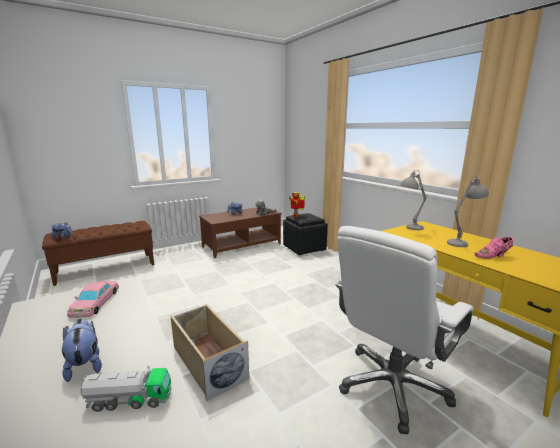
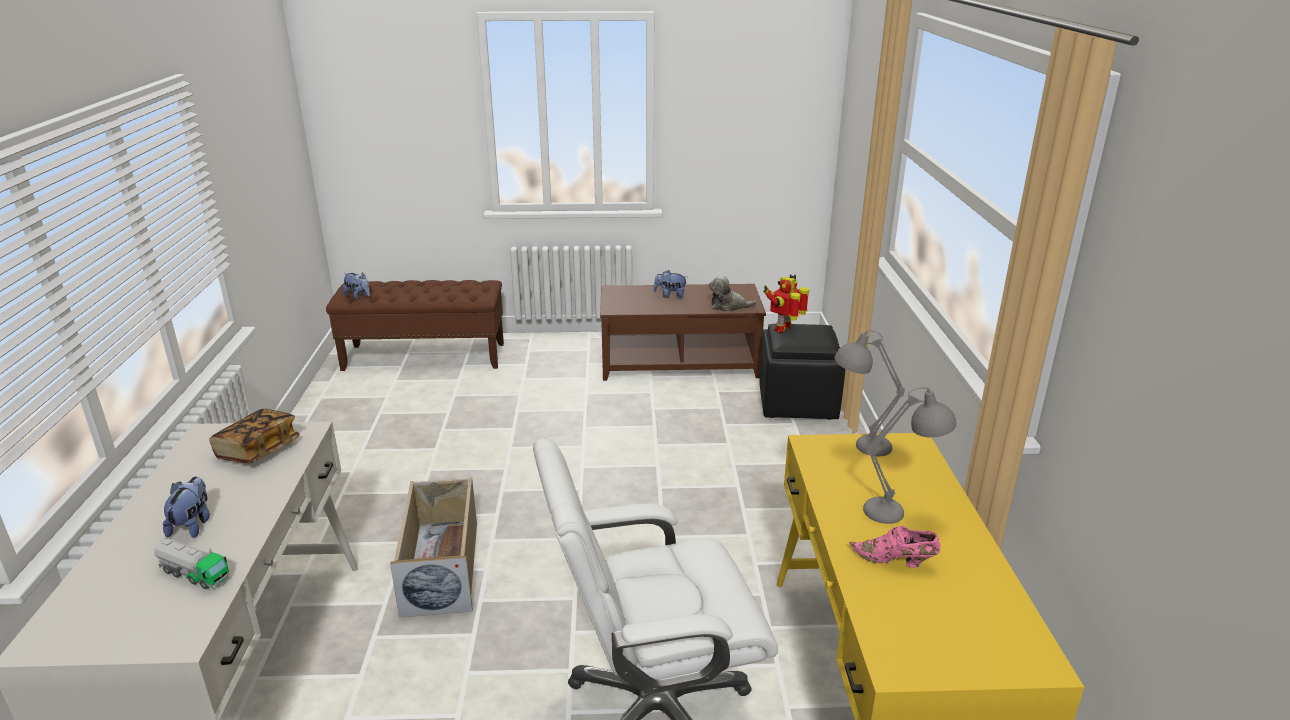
camera: 30 degrees right, 10 degrees up
(95, 303) = (258, 450): pink toy car -> book

